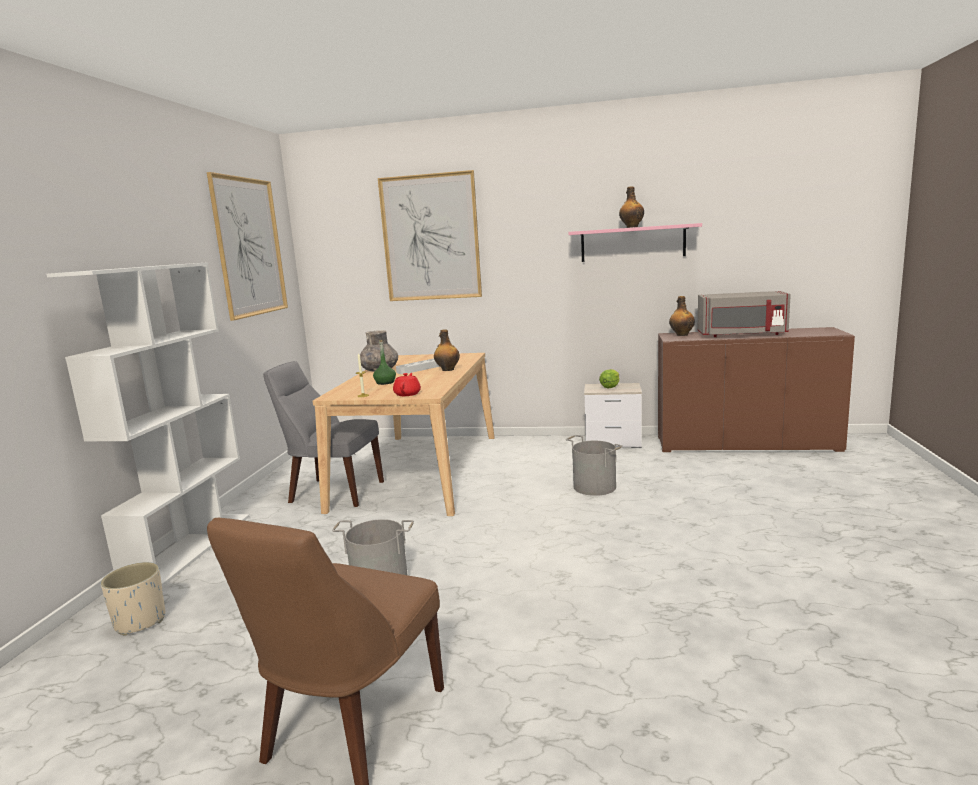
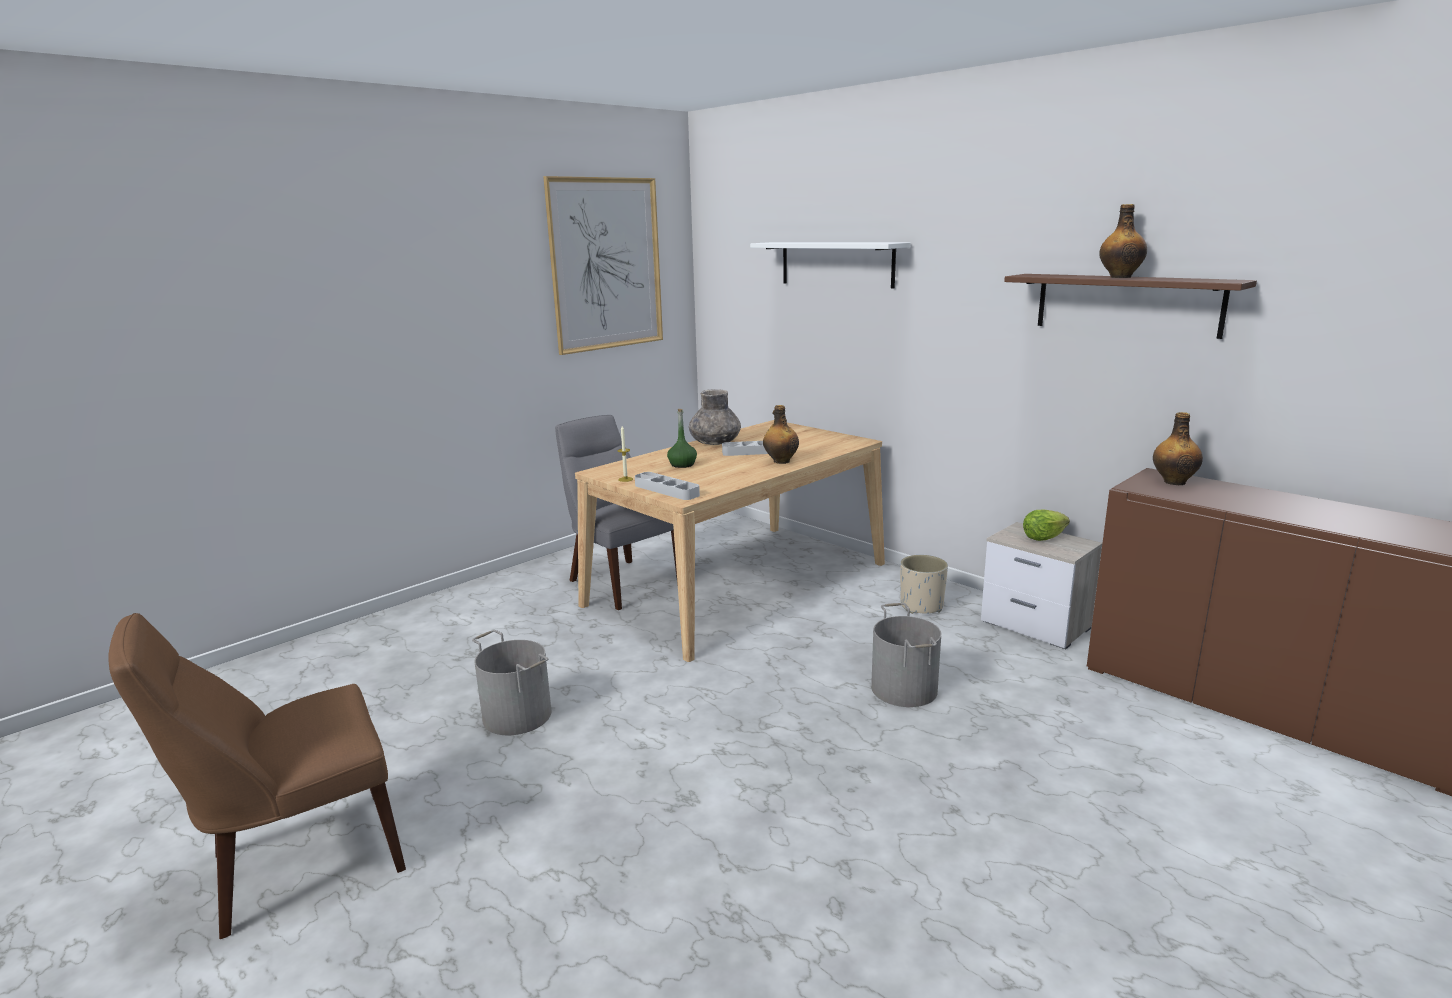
camera: 35 degrees right, 5 degrees up
(140, 621) = (322, 666): beige planter -> beige planter (921, 606)
(190, 548) = (440, 602): white bookcase -> none
(407, 394) = (666, 490): red teapot -> grey tray
(430, 238) = (836, 264): picture -> white shelf
(632, 243) = (1127, 304): pink shelf -> brown shelf
(742, 334) = (1283, 508): grey microwave -> none

